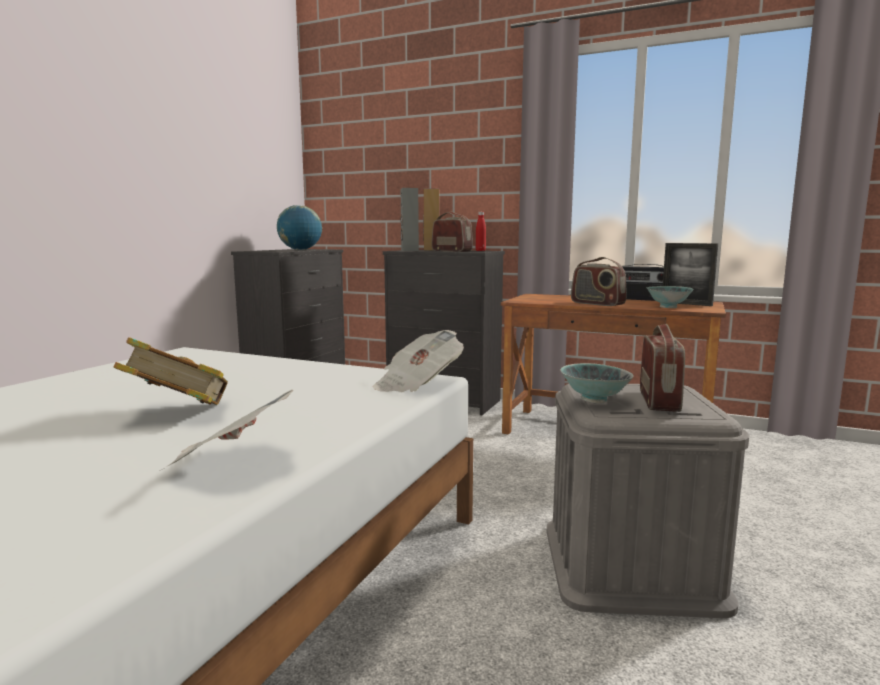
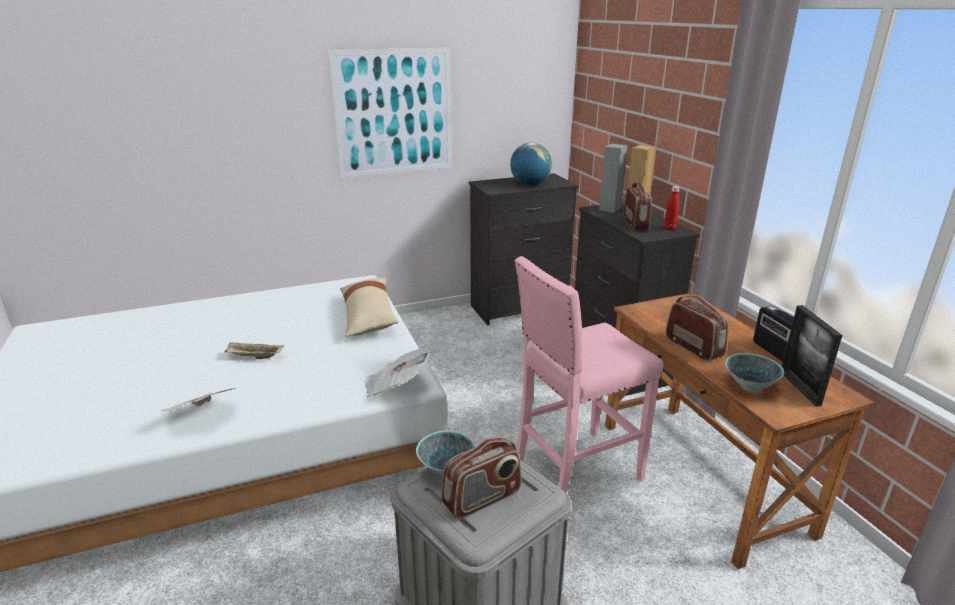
camera: 45 degrees right, 15 degrees up
(147, 159) = (393, 113): none -> picture
(178, 413) = (254, 357): book -> beige tray
(257, 363) = (368, 316): none -> beige pillow
(531, 462) = (574, 470): none -> pink stool
(597, 304) = (693, 347): radio -> radio turned 150 degrees clockwise

